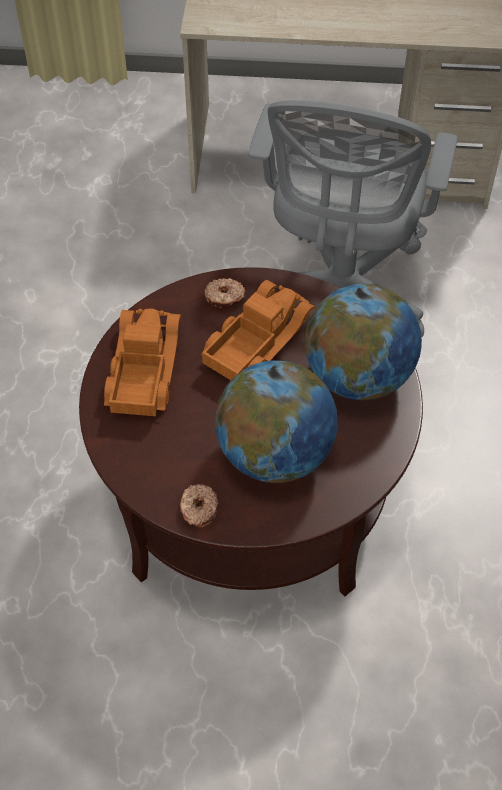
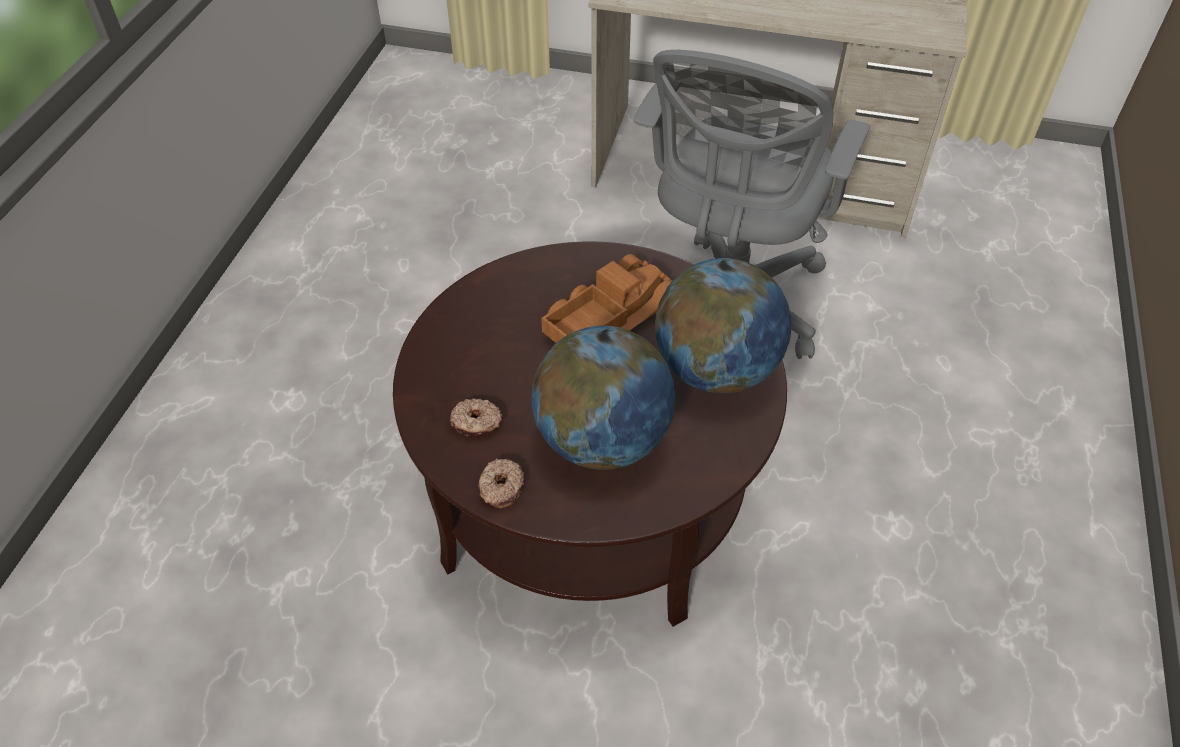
camera: 10 degrees right, 5 degrees down
(142, 369) = (475, 331): toy truck -> none
(224, 297) = (584, 269): donut -> donut (476, 423)

